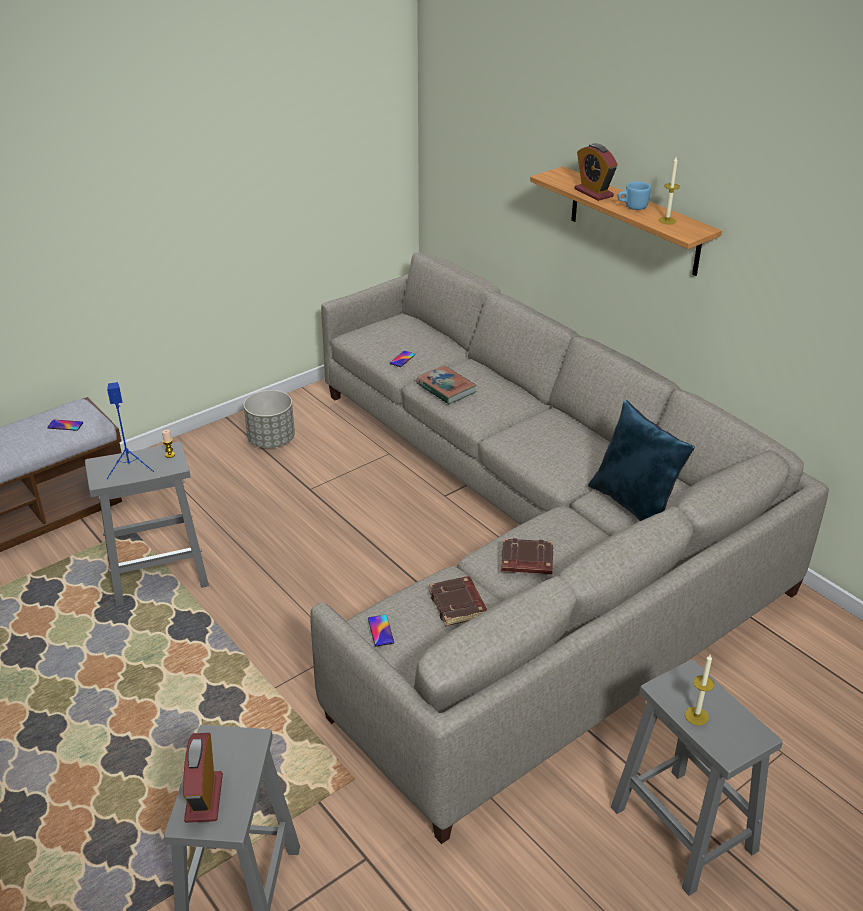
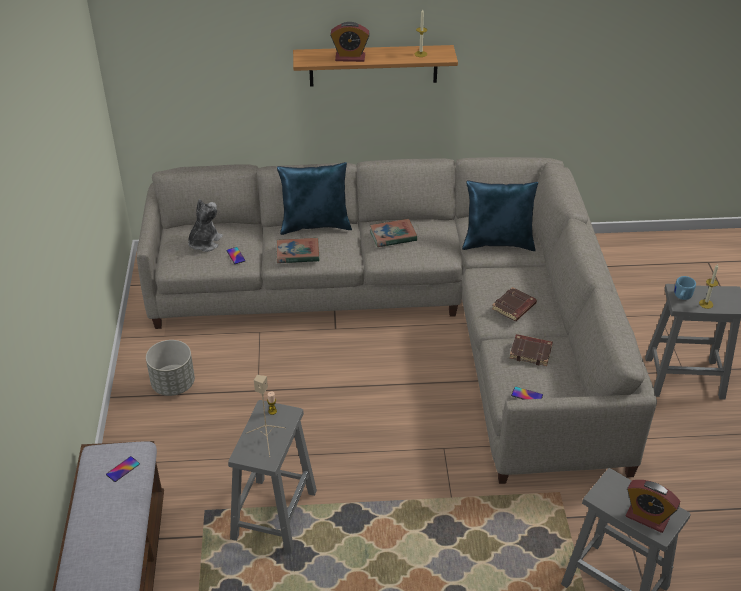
camera: 55 degrees left, 5 degrees up
(130, 467) = (267, 438): blue speaker -> beige speaker
(401, 336) = (204, 243): none -> plush toy
(504, 380) = (315, 225): none -> blue pillow
(546, 430) = (393, 236): none -> book
(632, 207) = (387, 55): blue mug -> blue mug (681, 297)

